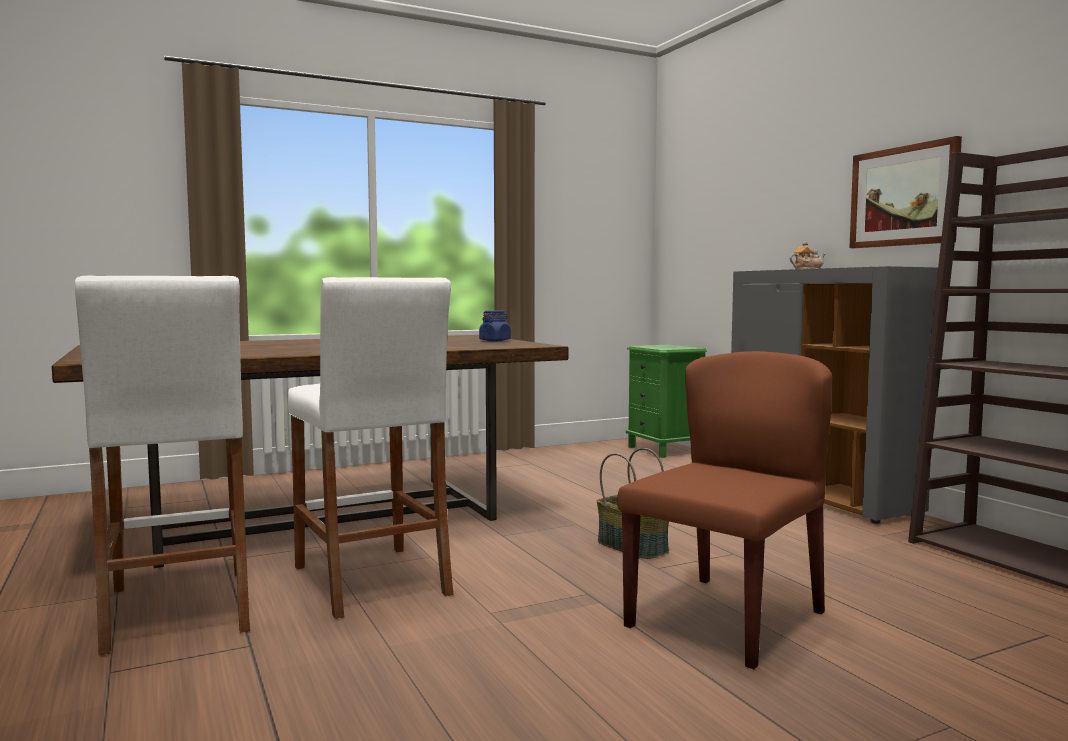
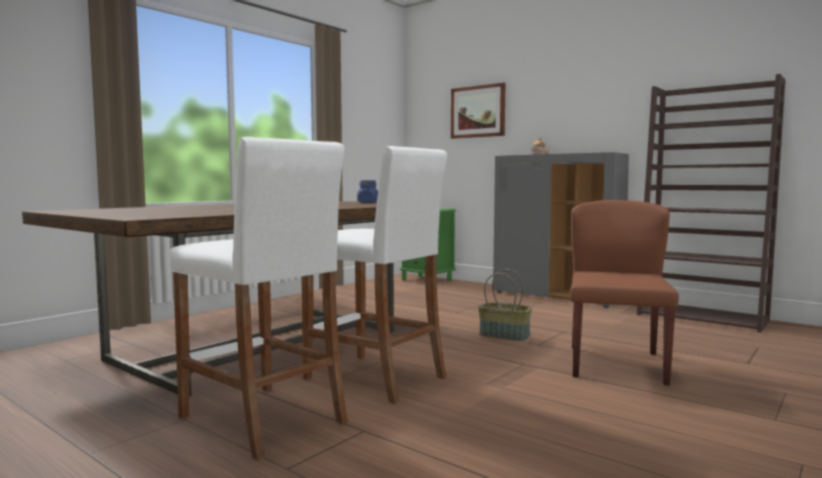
camera: 25 degrees left, 0 degrees up
(903, 196) = (604, 111): picture -> picture (478, 111)

